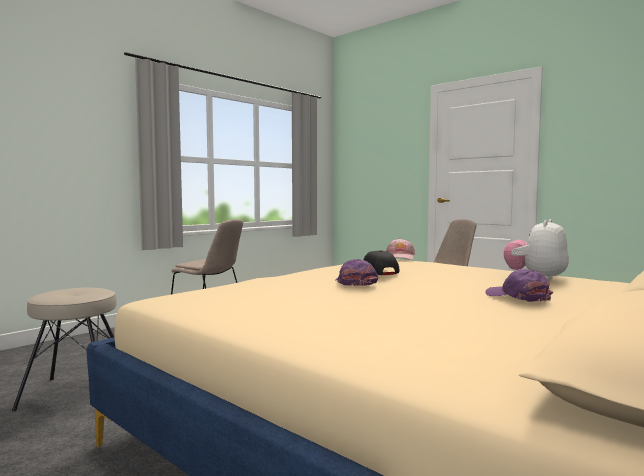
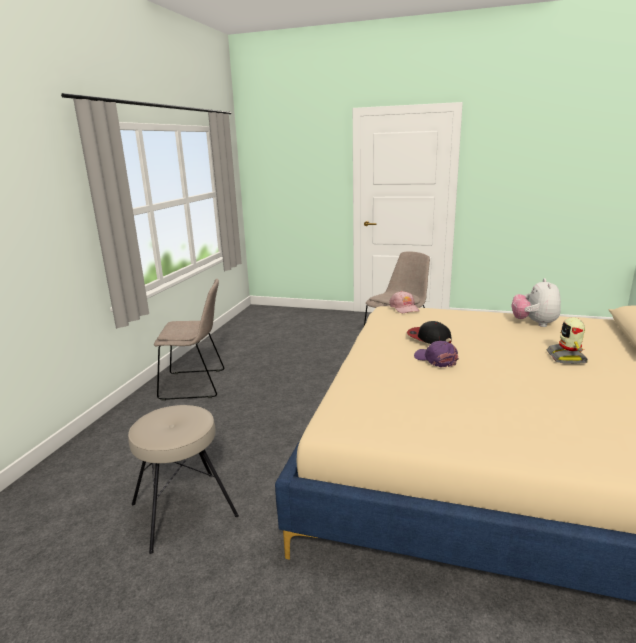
camera: 25 degrees left, 15 degrees up
(518, 297) = (567, 357): purple cap -> toy robot

